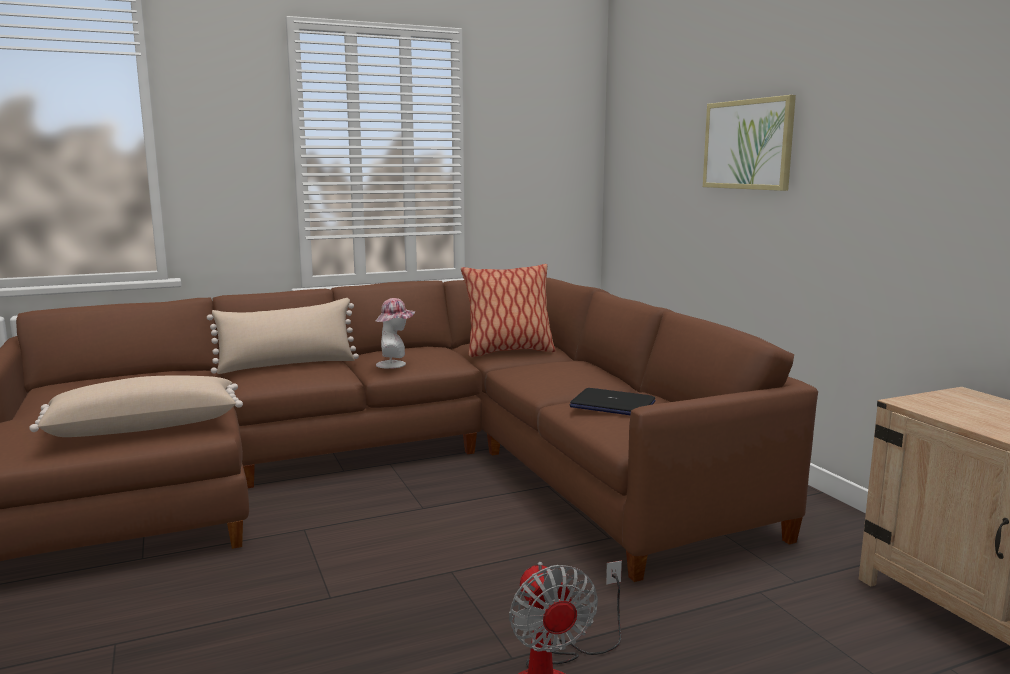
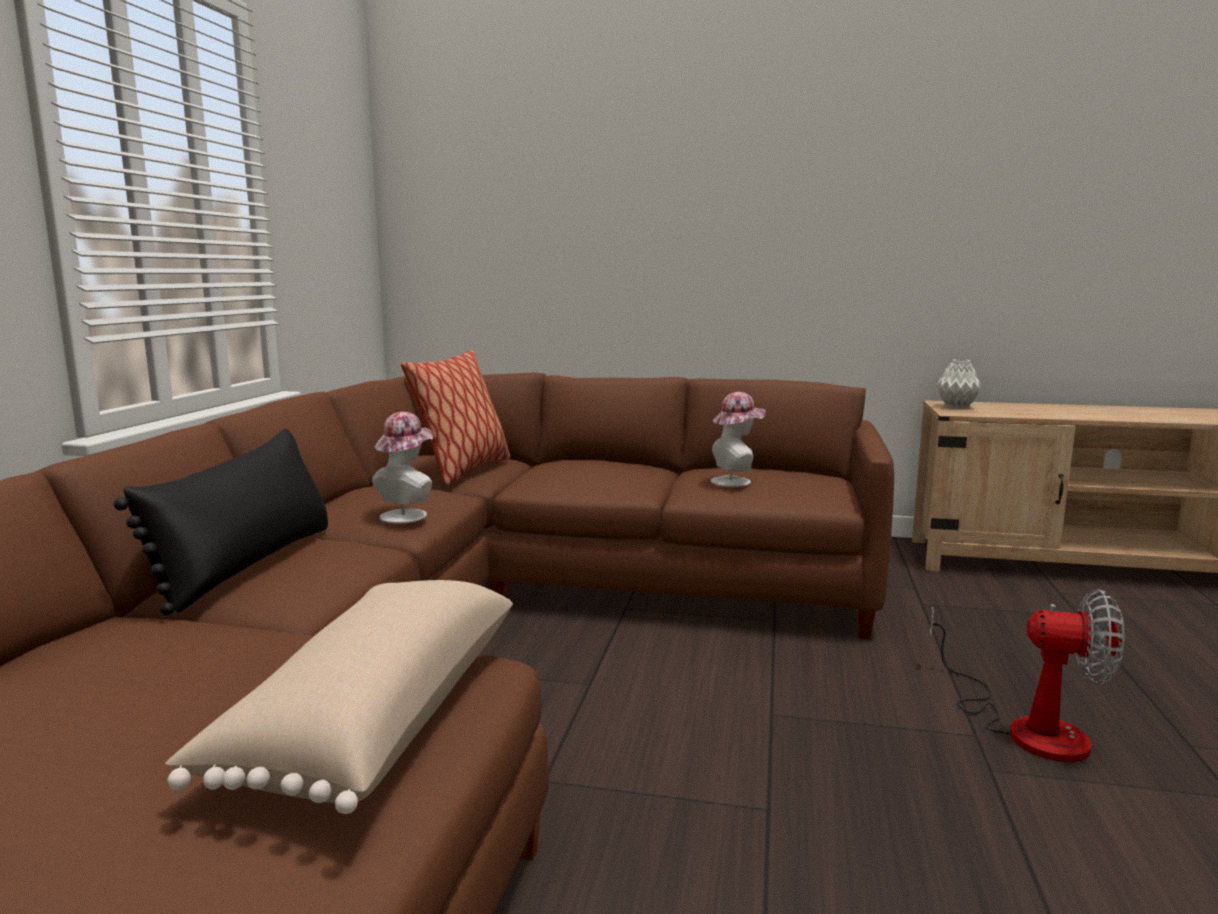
camera: 55 degrees left, 0 degrees up
(287, 365) = (249, 564): beige pillow -> black pillow
(612, 405) = (735, 481): laptop -> hat
(748, 144) = (650, 206): picture -> none
(951, 400) = (956, 407): none -> grey vase

